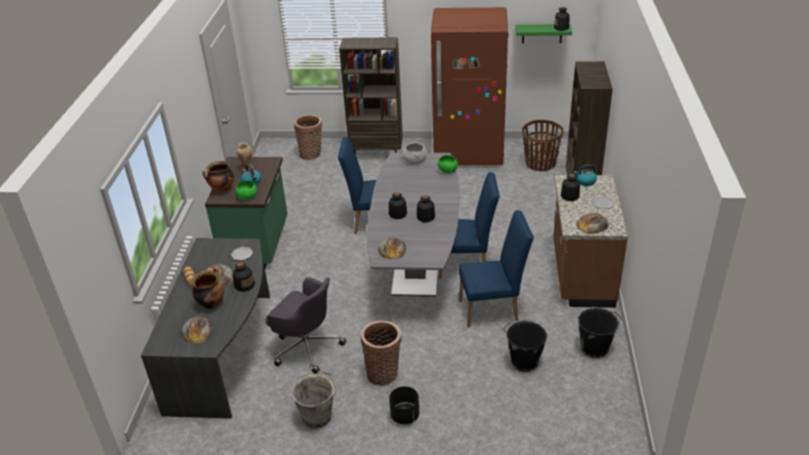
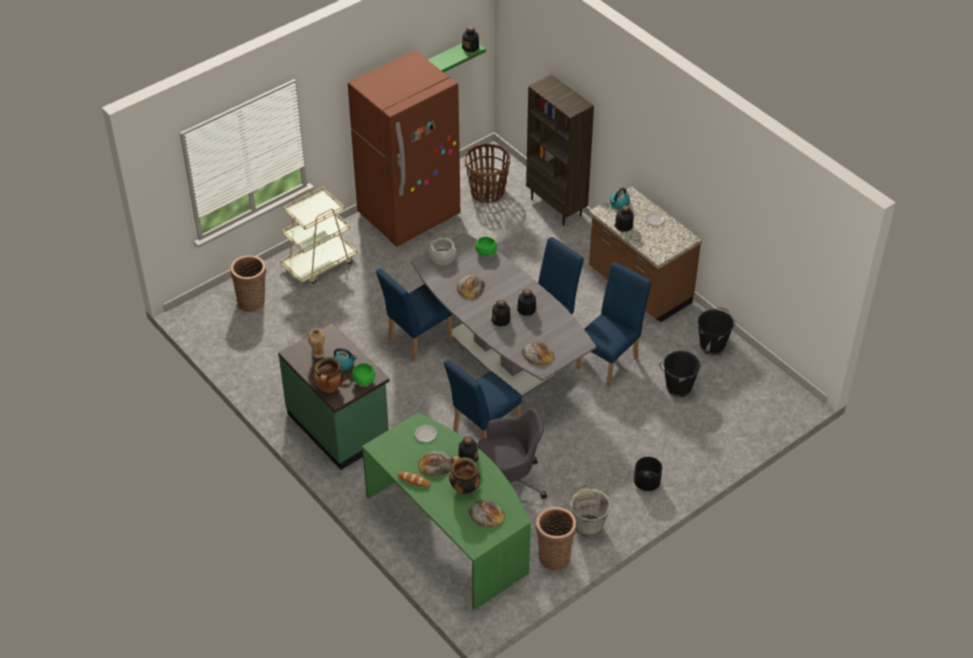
camera: 45 degrees left, 10 degrees up
(225, 351) = (450, 531): grey desk -> green desk
(338, 300) = (482, 430): none -> blue chair
(377, 153) = (320, 263): brown bookcase -> beige cart
(383, 373) = (593, 463): basket -> basket (554, 555)
(592, 224) = (668, 243): bread -> bread (470, 287)

